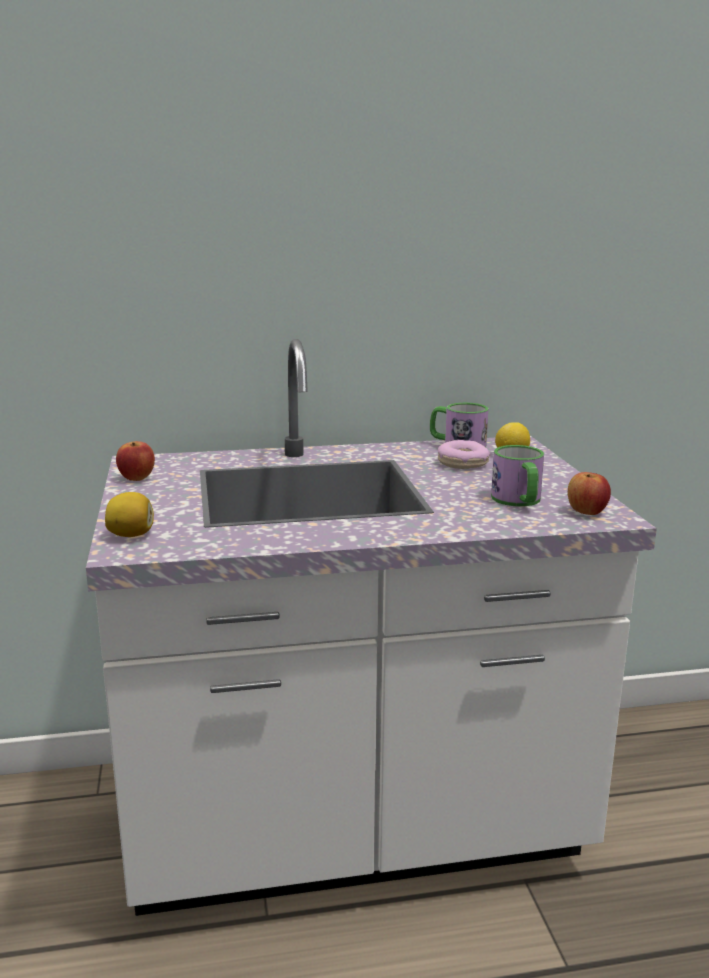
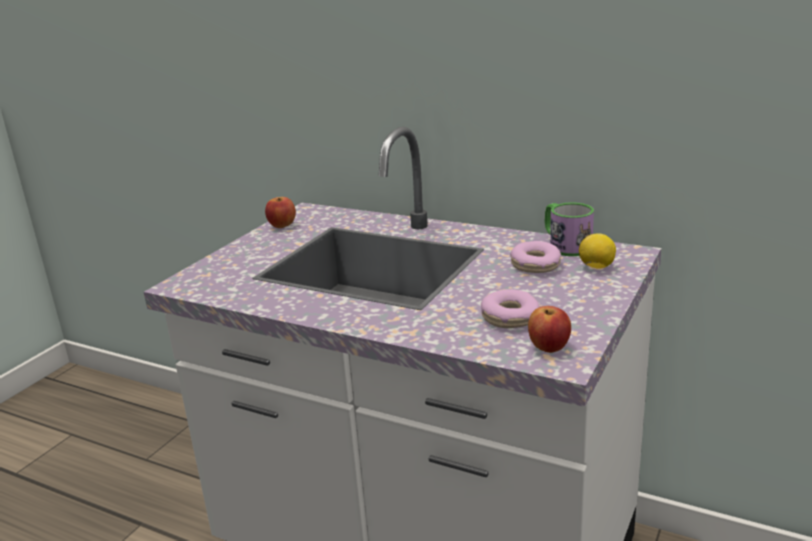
camera: 40 degrees right, 5 degrees up
(131, 535) = (203, 273): lemon -> none
(519, 501) = (510, 318): mug -> donut

